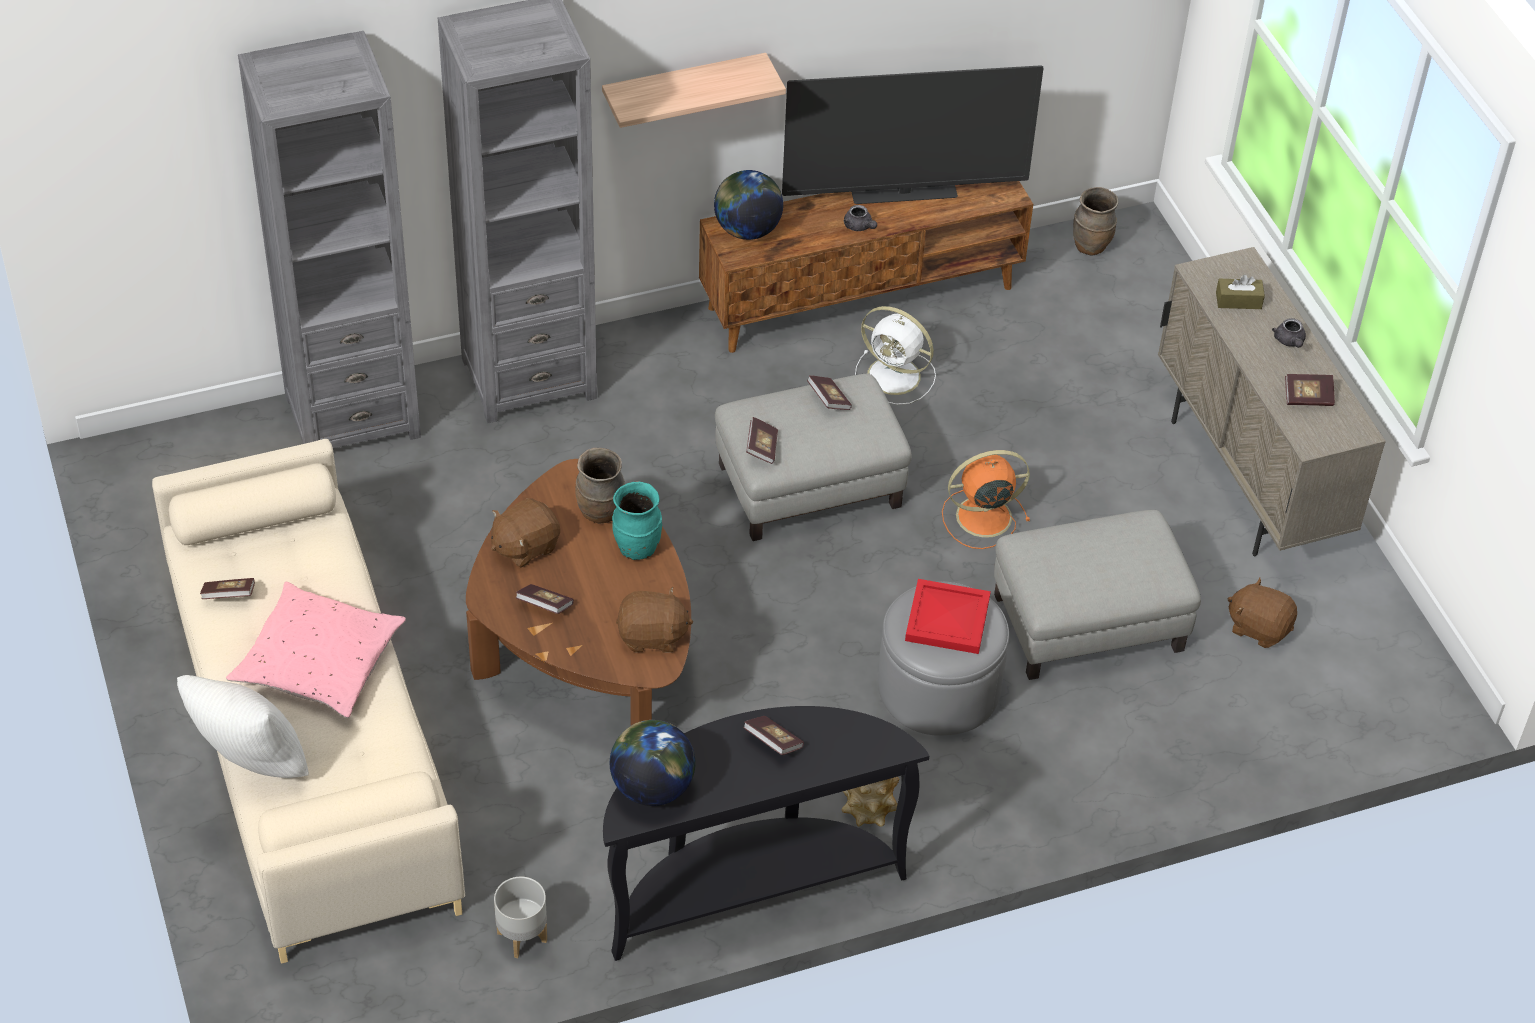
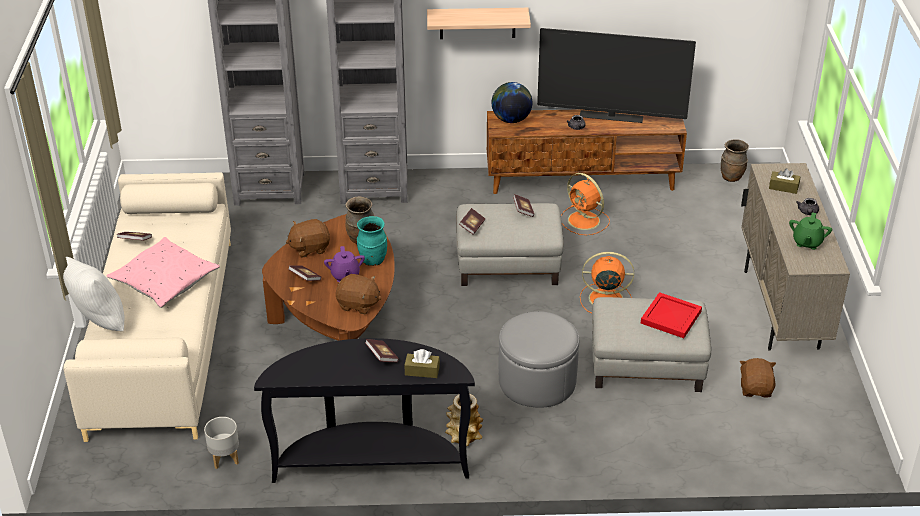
camera: 20 degrees right, 10 degrees down
(606, 586) = (345, 275): none -> purple teapot
(652, 787) = (297, 365): globe -> none
(844, 753) = (422, 371): none -> brown tissue box
(896, 377) = (585, 221): white fan -> orange fan
(949, 618) = (541, 330): red tray -> red tray (672, 317)
(1259, 627) = (756, 389): brown plush toy -> brown plush toy turned 45 degrees clockwise
(1307, 397) = (807, 242): book -> green teapot

